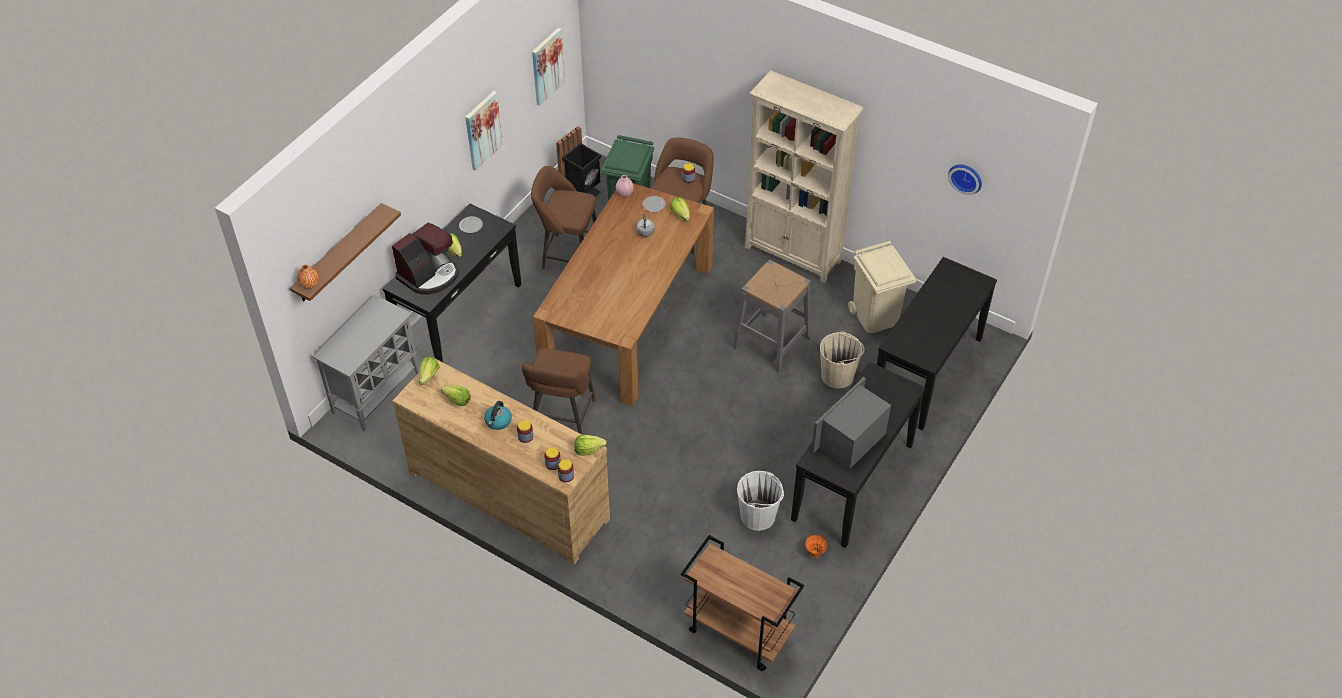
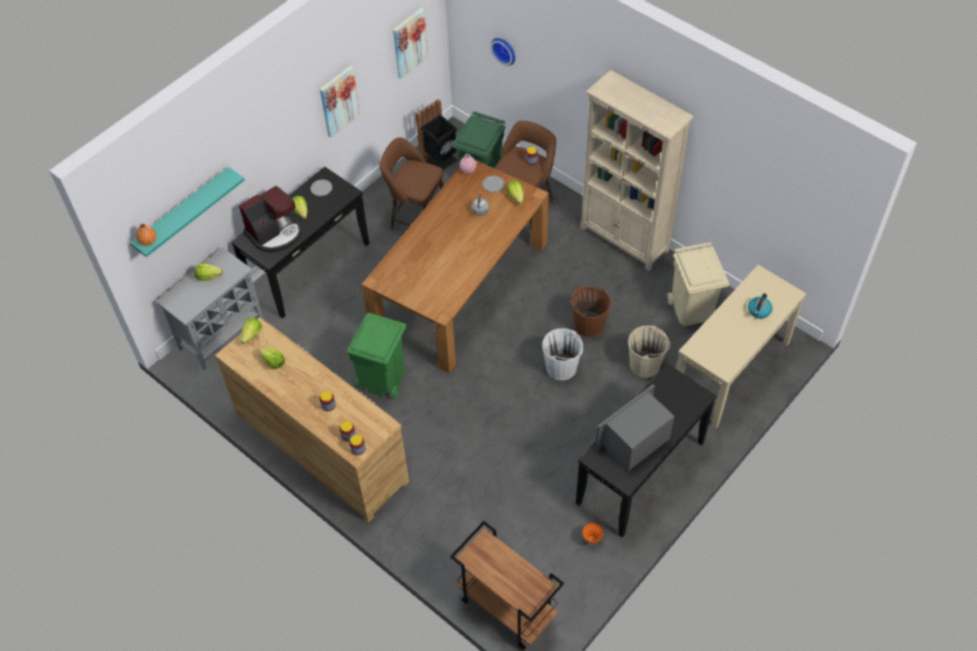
camera: 10 degrees right, 5 degrees up
(338, 254) = (183, 212): brown shelf -> turquoise shelf
(498, 421) = (306, 387): kettle -> kettle (759, 311)
(562, 419) = (382, 378): brown stool -> green trash can
(588, 450) = (383, 425): lettuce -> lettuce (208, 276)
(758, 516) = (545, 495): white bucket -> white bucket (561, 367)
(771, 342) = (588, 324): grey stool -> brown bucket
(927, 372) = (731, 370): black console table -> beige console table
(966, 177) = (785, 194): wall clock -> wall clock (505, 50)

